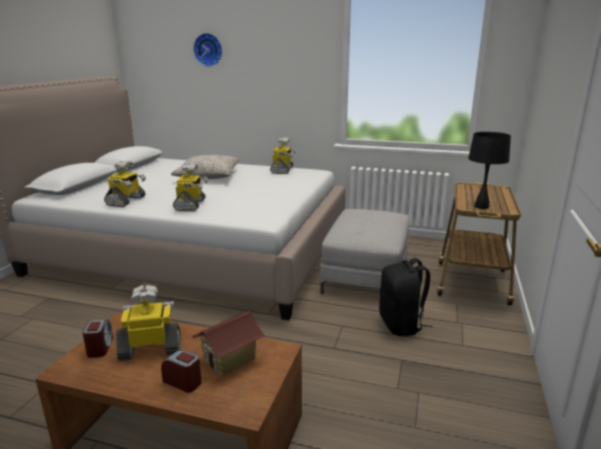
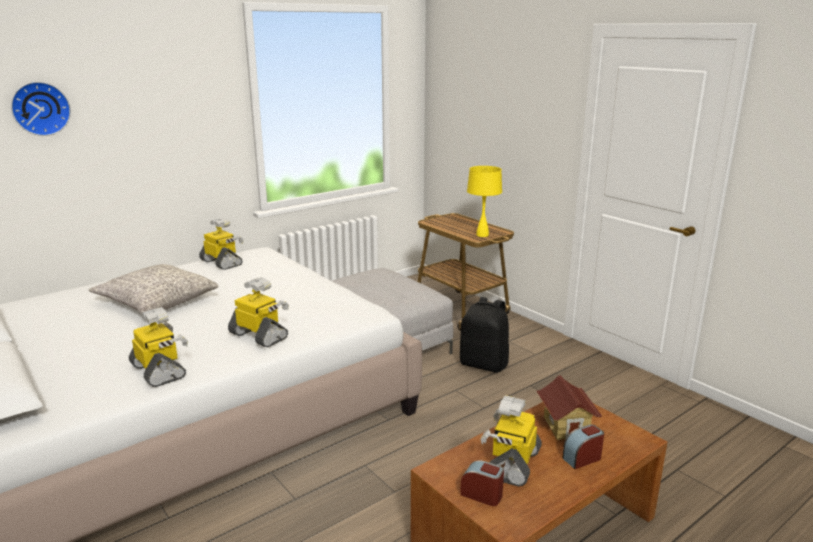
camera: 55 degrees left, 0 degrees up
(481, 207) = (482, 235): black table lamp -> yellow table lamp

